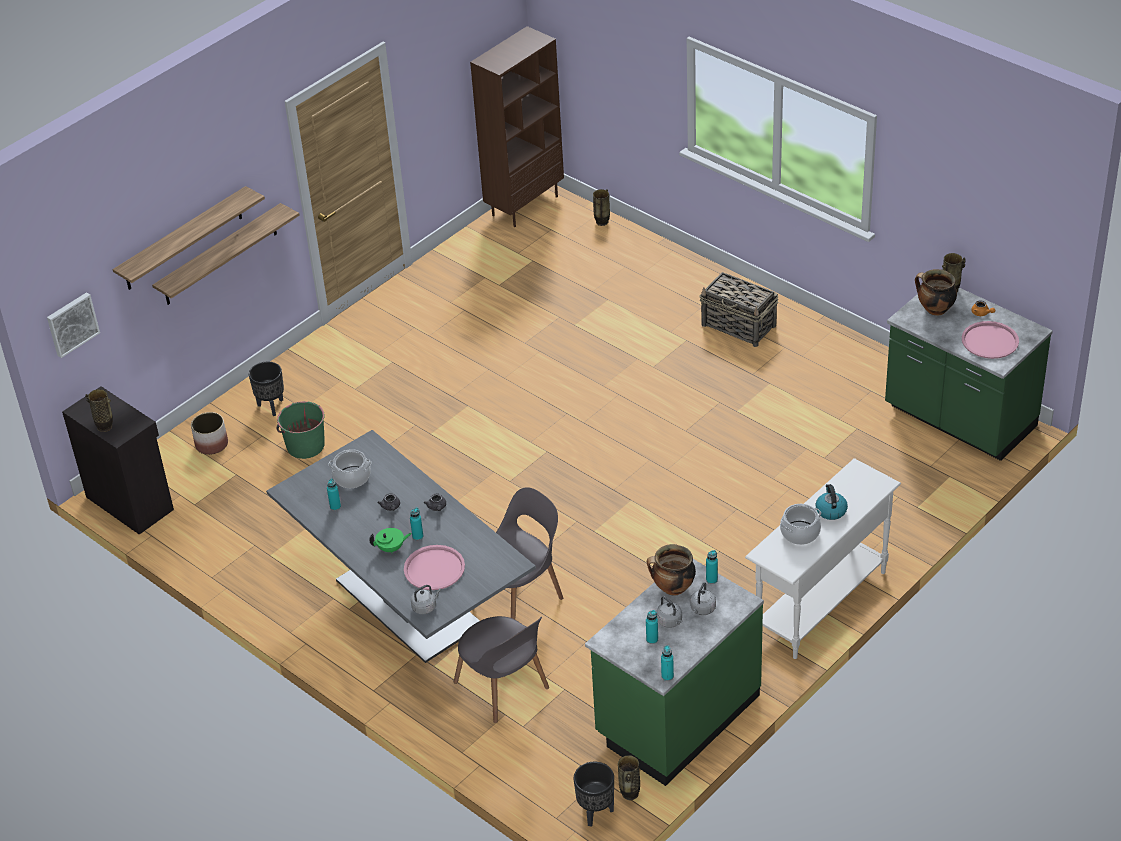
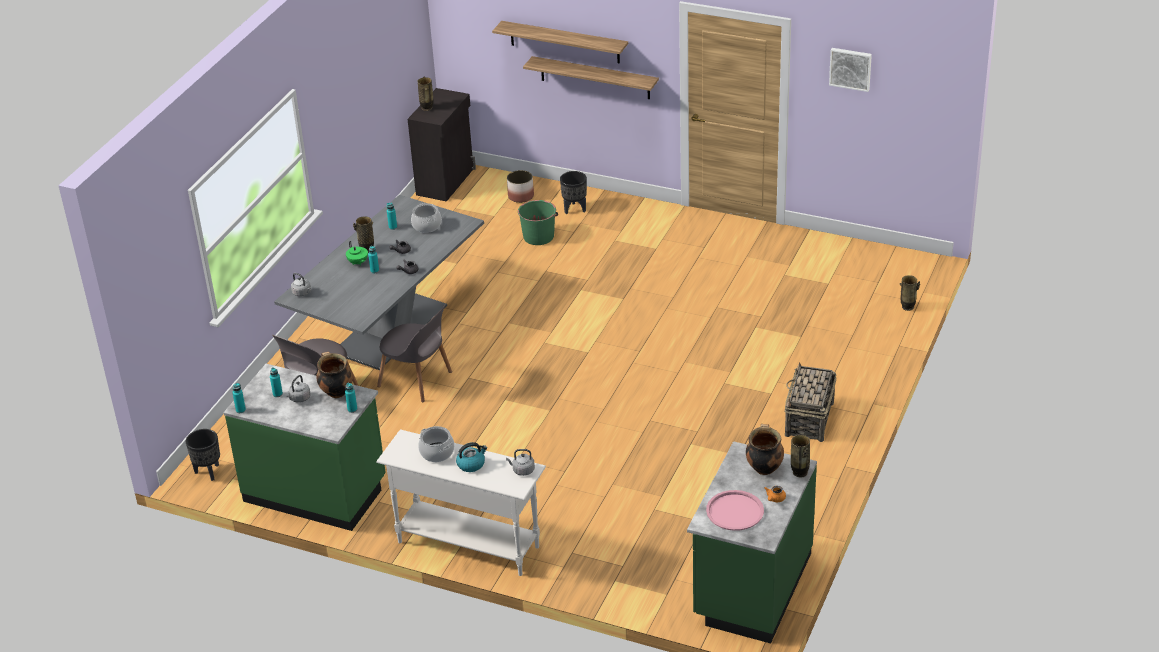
camera: 70 degrees right, 5 degrees down
(71, 324) = (462, 35): picture -> picture (850, 68)
(434, 569) = (343, 287): pink tray -> none
(524, 205) = (902, 260): brown bookcase -> none
(630, 794) = (230, 485): vase -> vase (366, 249)
(702, 609) = (317, 412): grey kettle -> grey kettle (522, 470)

